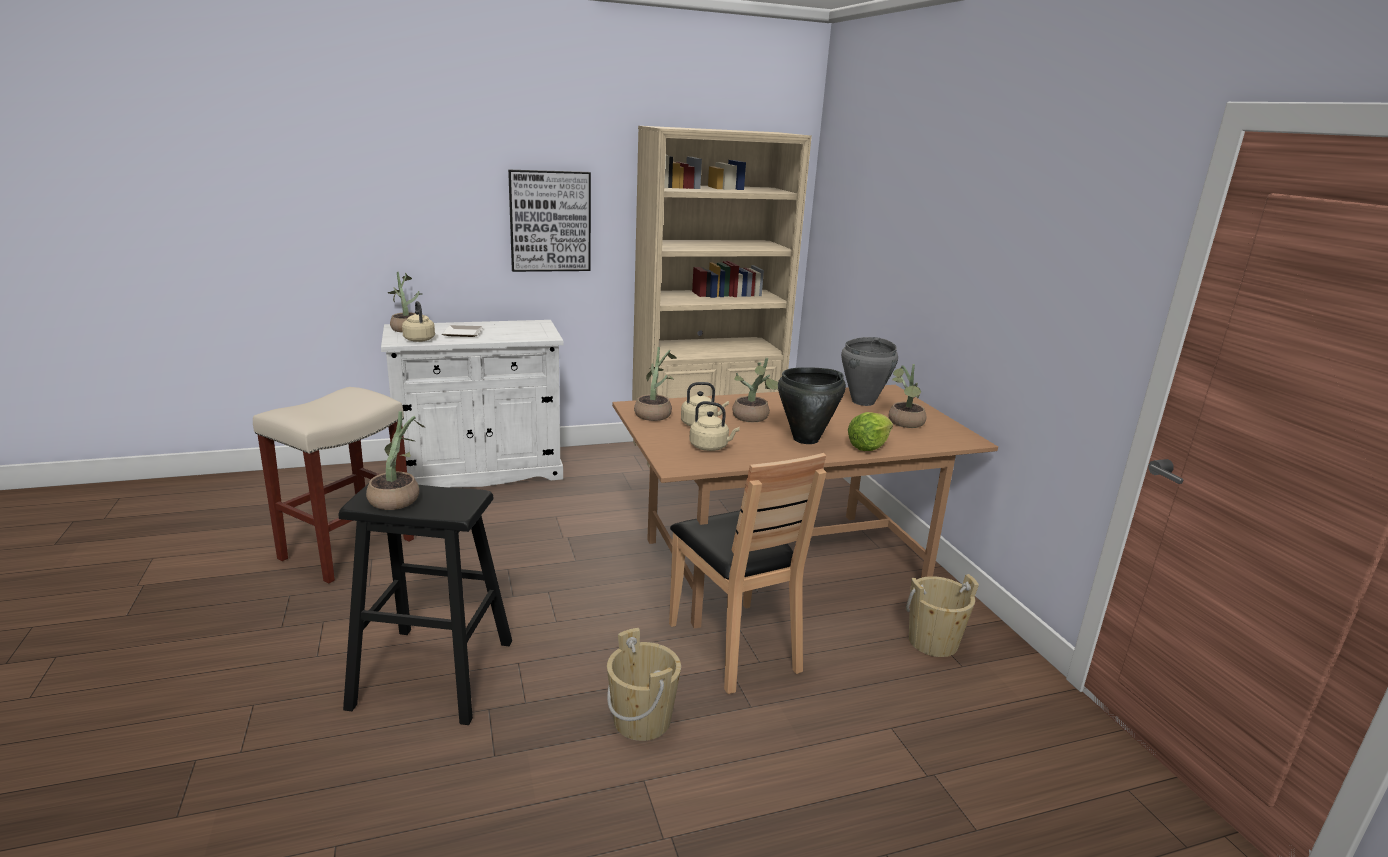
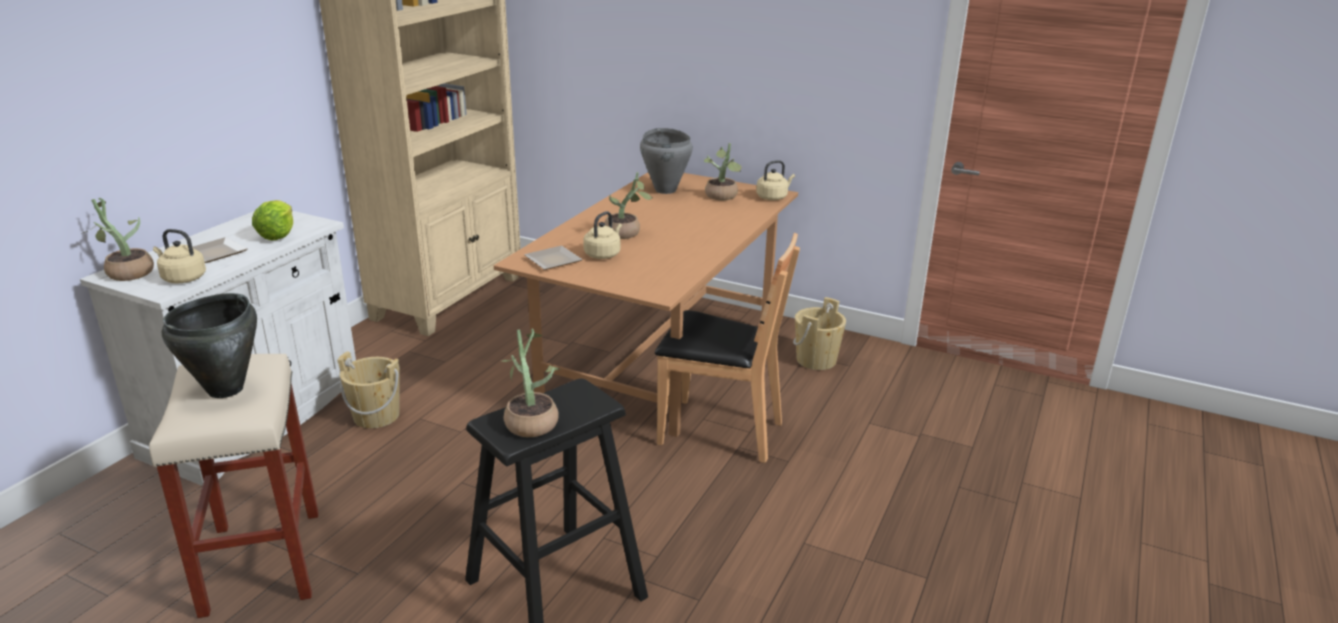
camera: 45 degrees left, 5 degrees up
(550, 221) = (241, 82): picture -> none
(642, 720) = (745, 512): beige bucket -> beige bucket (376, 416)
(654, 413) = (551, 260): potted plant -> plate
(711, 447) = (649, 268): beige kettle -> beige kettle (773, 197)
(806, 439) = (693, 235): black cooking pot -> black cooking pot (226, 389)
(868, 446) = (737, 223): lettuce -> lettuce (278, 235)

